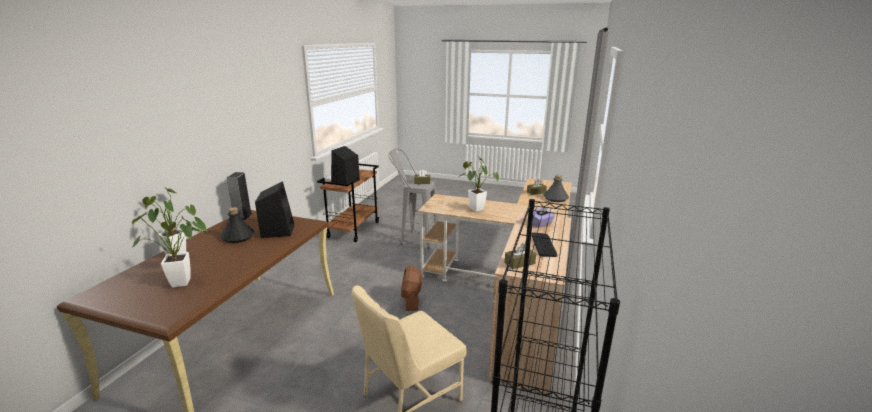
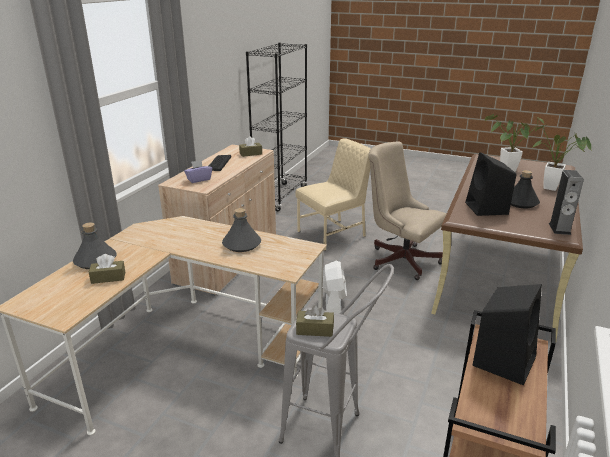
camera: 175 degrees left, 5 degrees up
(332, 353) = (400, 259): none -> beige office chair
(411, 300) = (333, 301): brown fan -> white fan
(474, 208) = (241, 244): potted plant -> grey bottle

